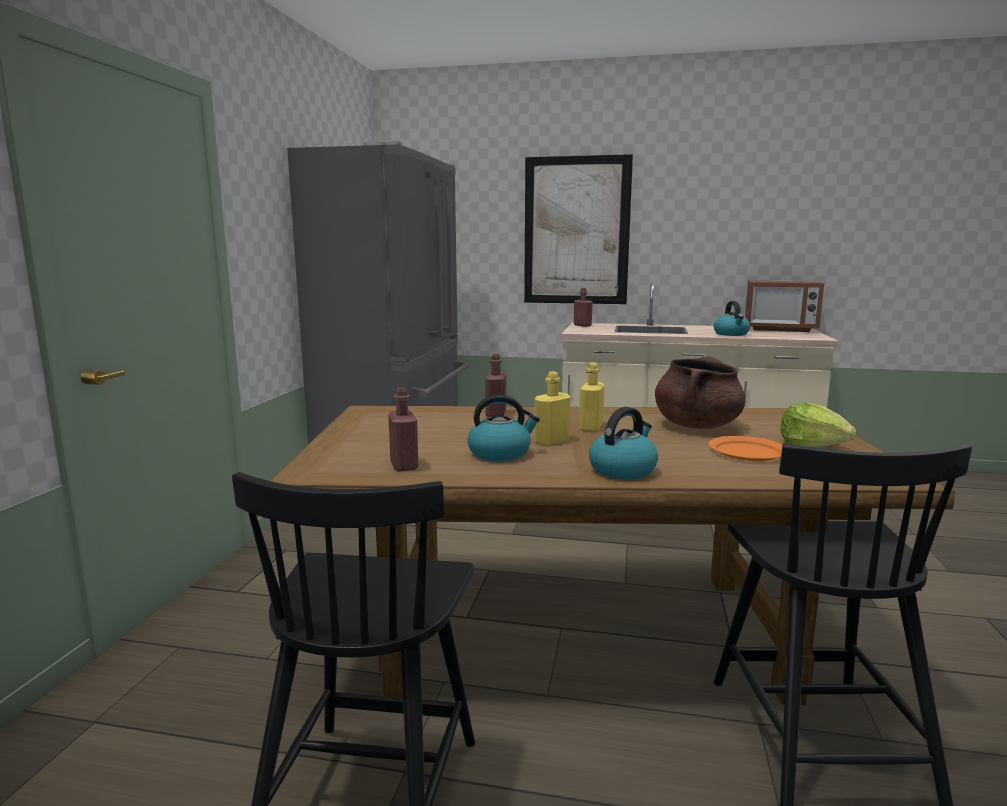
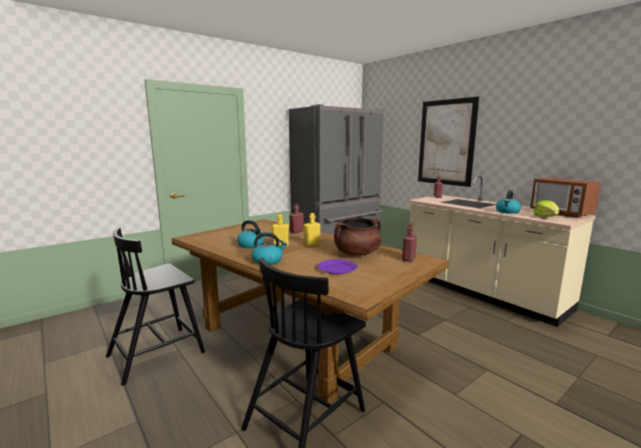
camera: 40 degrees right, 0 degrees up
(404, 465) = (215, 241): red bottle -> red bottle (408, 259)
(747, 452) = (337, 268): orange plate -> purple plate
(812, 445) = (377, 274): lettuce -> lettuce (546, 217)

